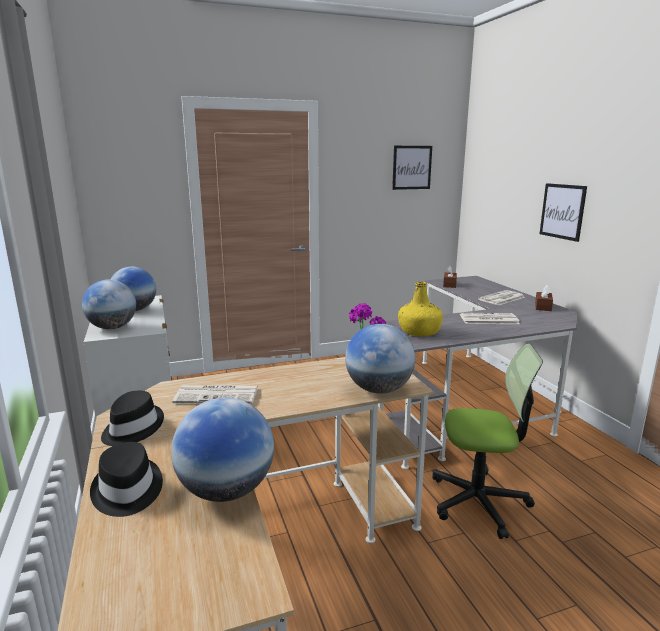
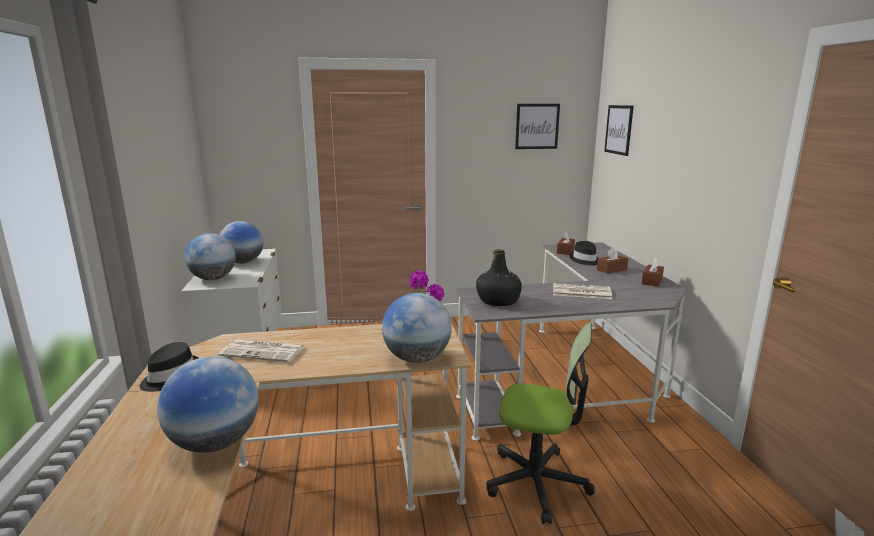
camera: 10 degrees right, 0 degrees up
(126, 490) = (133, 433): black hat -> black hat (585, 260)
(419, 332) = (498, 301): yellow bottle -> black bottle
(501, 298) = (611, 269): newspaper -> brown tissue box
(562, 211) = (679, 178): picture -> picture (618, 129)

